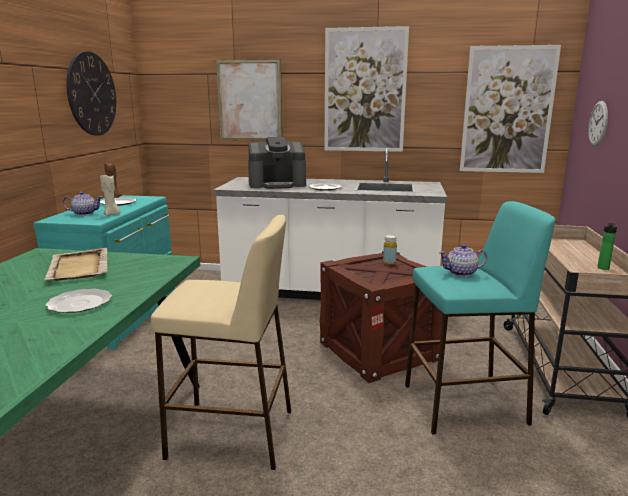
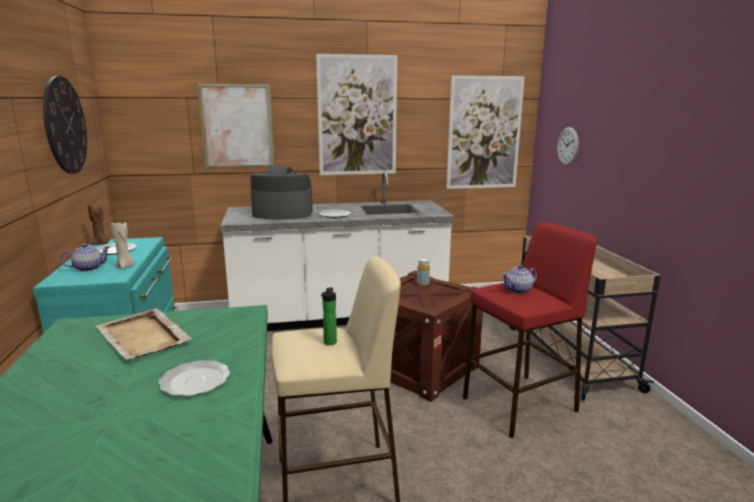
camera: 20 degrees left, 0 degrees up
(277, 184) = (282, 213): coffee machine -> coffee machine turned 150 degrees counterclockwise
(465, 404) = (520, 404): turquoise stool -> red stool
(603, 268) = (606, 271): bottle -> bottle (329, 343)

